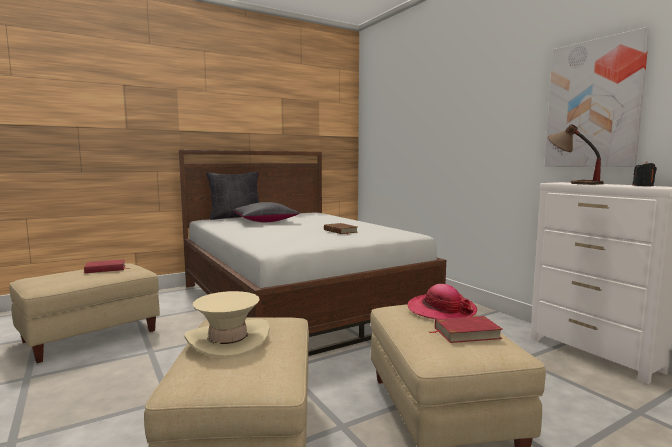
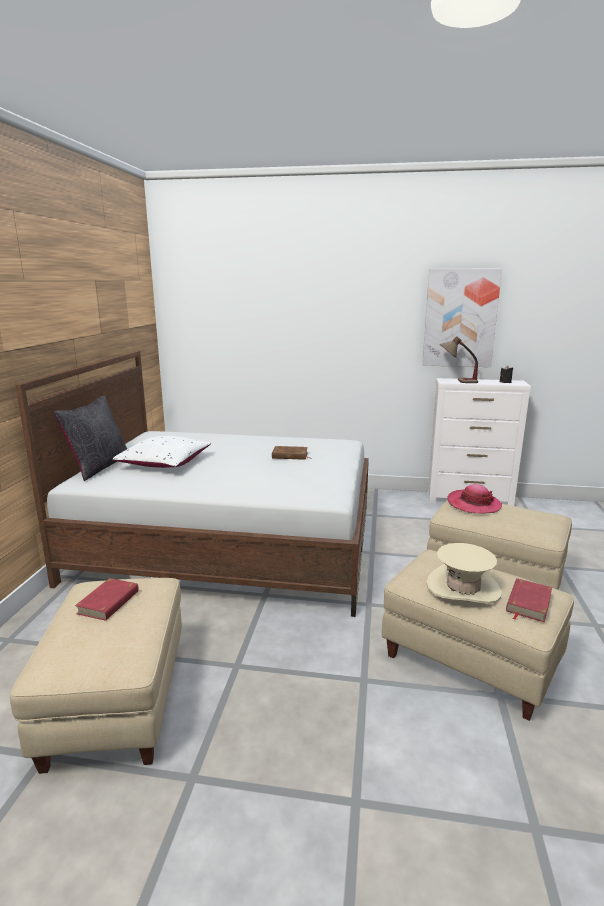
camera: 50 degrees left, 10 degrees up
(265, 221) = (164, 463): black pillow -> white pillow
(466, 333) = (520, 514): red book -> red book (528, 603)

